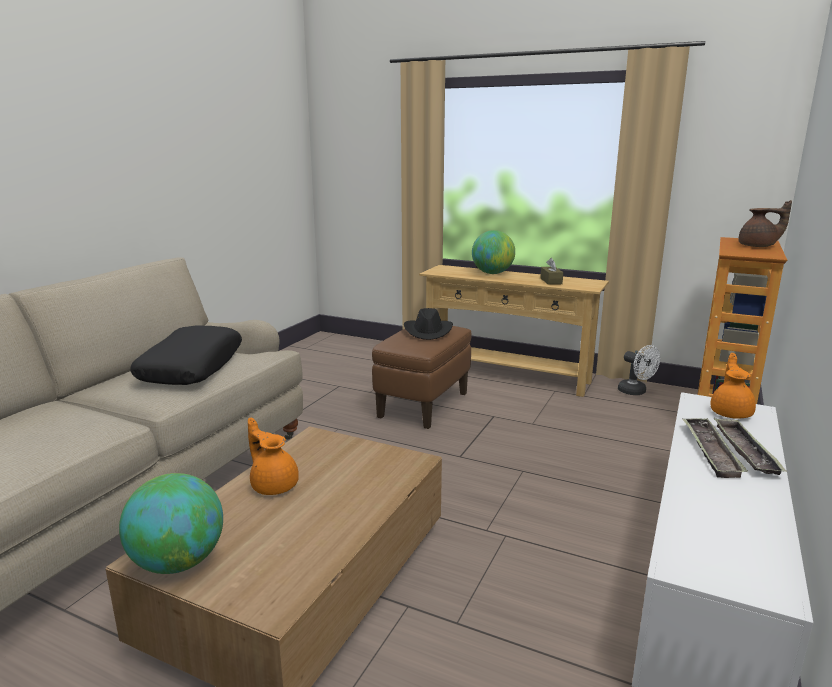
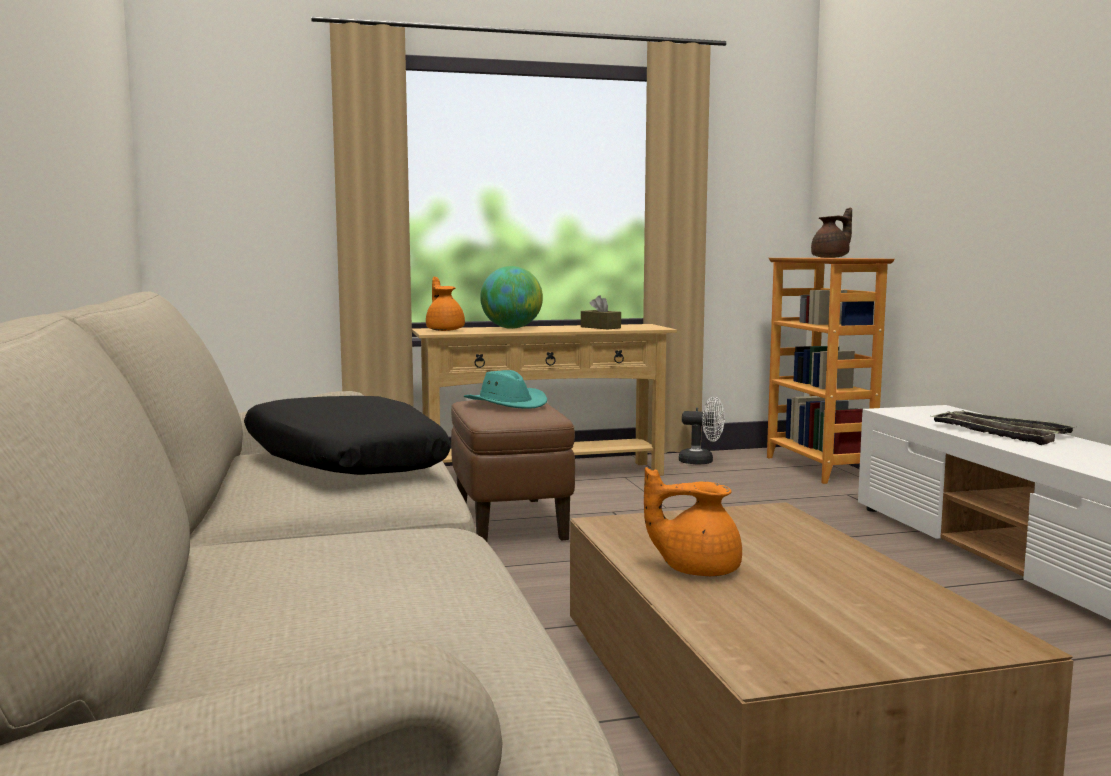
camera: 40 degrees left, 10 degrees down
(178, 562) = (811, 658): globe -> none
(428, 331) = (506, 404): black hat -> turquoise hat
(731, 412) = (933, 412): orange teapot -> orange teapot (445, 330)

